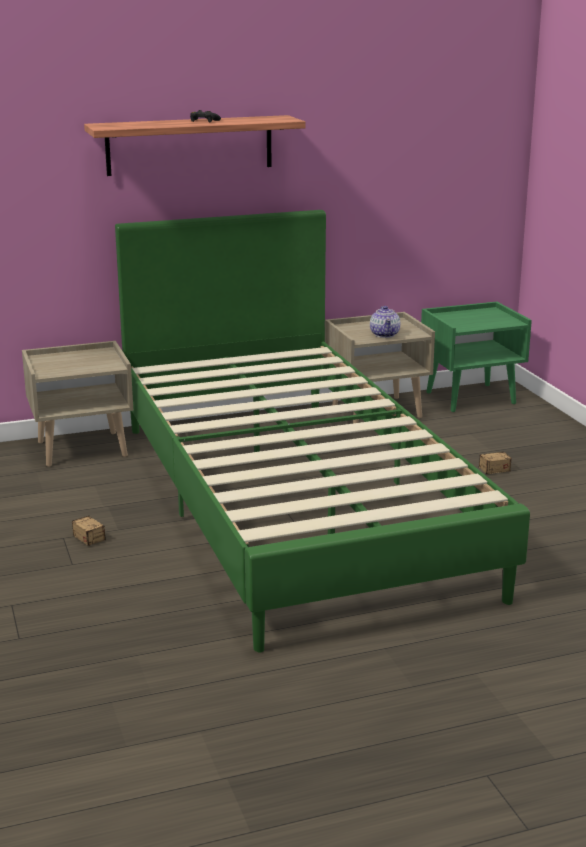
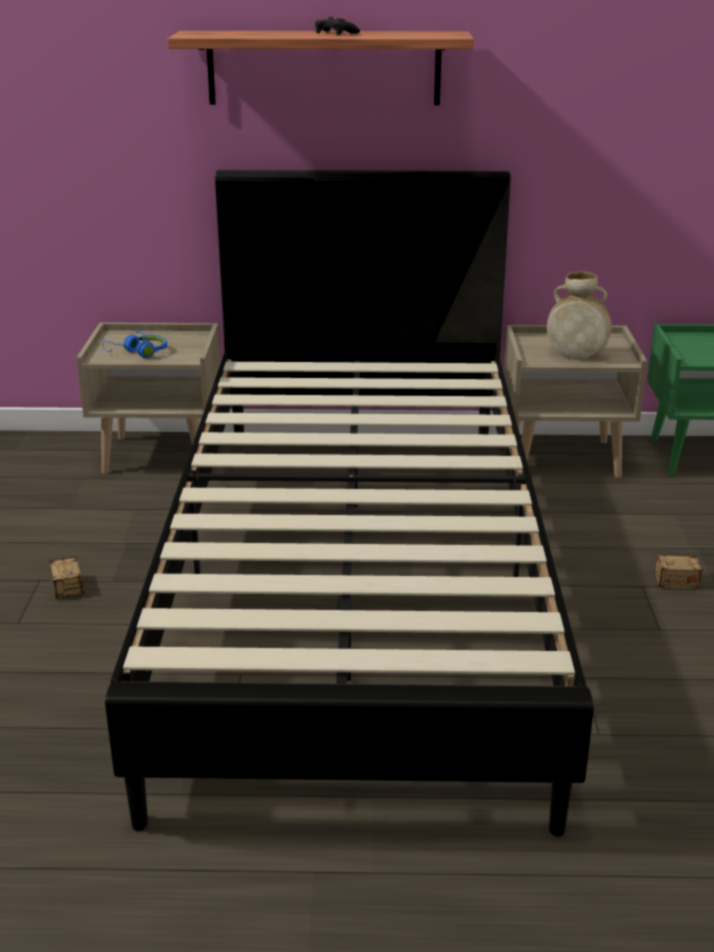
camera: 20 degrees right, 5 degrees up
(72, 367) = (139, 353): none -> blue headphones
(292, 502) = (357, 582): green bed -> black bed
(385, 334) = (576, 356): teapot -> beige vase

